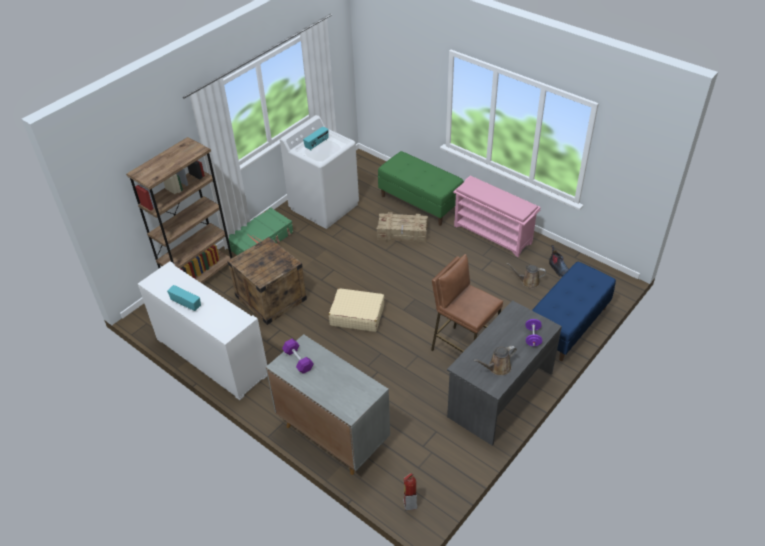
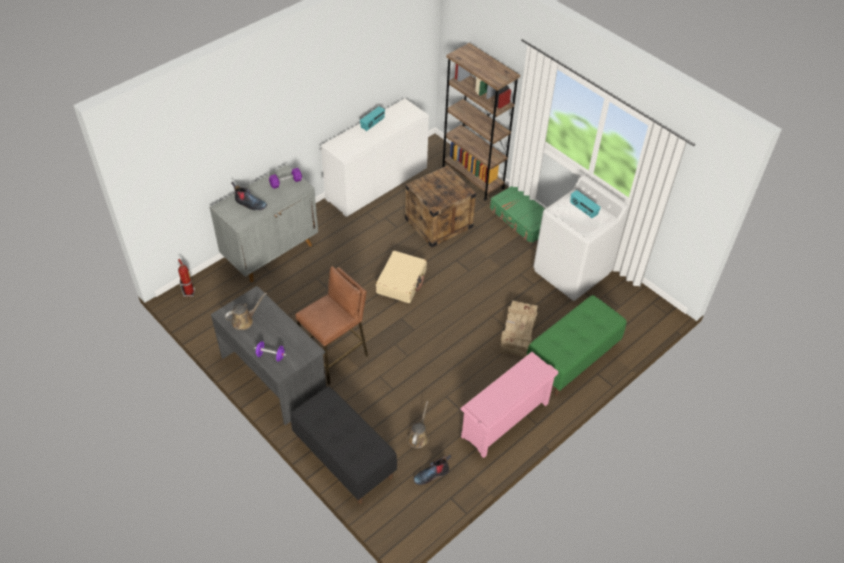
camera: 95 degrees right, 5 degrees up
(340, 386) = (250, 204): none -> boot
(497, 368) = (244, 320): brown watering can -> brown watering can turned 75 degrees clockwise
(567, 326) = (343, 457): blue bench -> black bench

